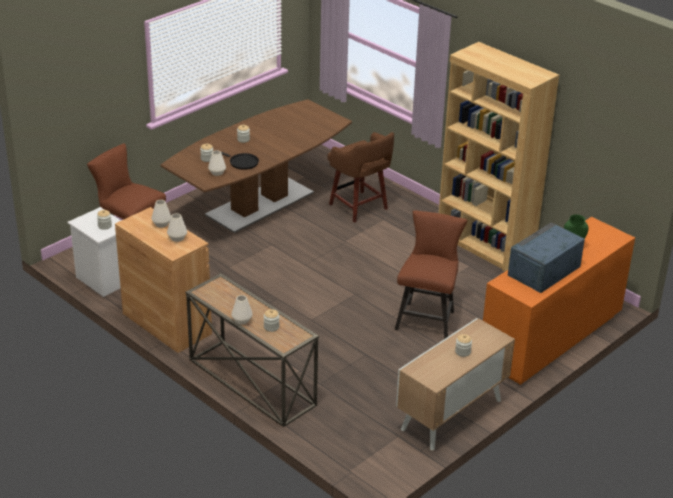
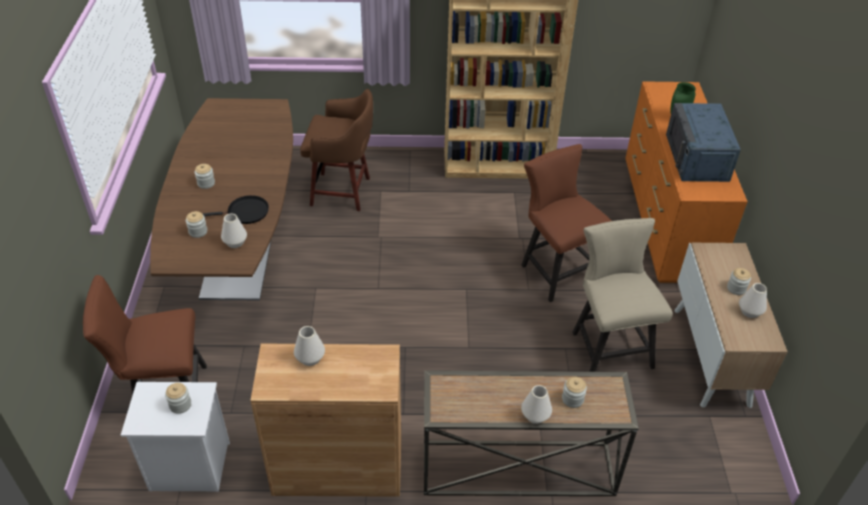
camera: 45 degrees left, 10 degrees up
(177, 238) = (357, 364): white vase -> white vase (750, 311)
(394, 370) = (608, 345): none -> beige chair

